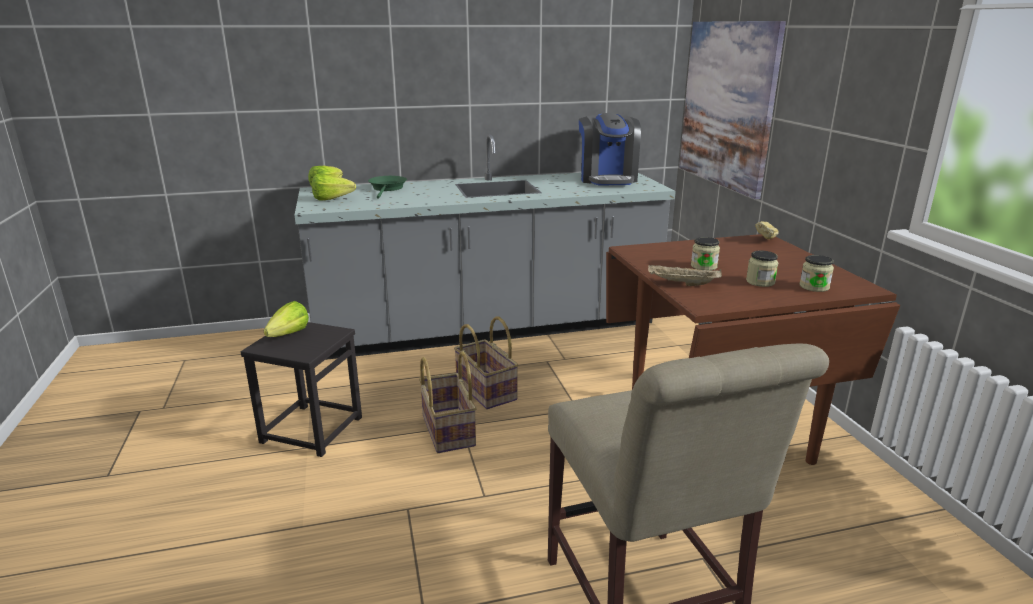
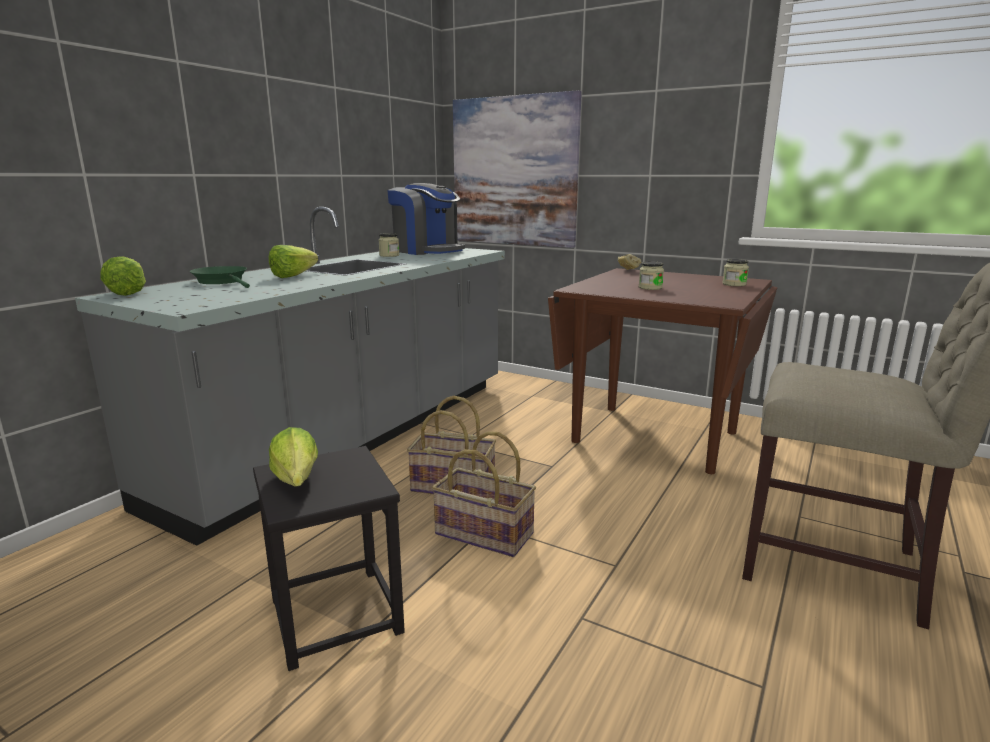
camera: 45 degrees left, 5 degrees down
(335, 199) = (185, 297): lettuce -> lettuce (298, 276)
(682, 284) = (675, 298): beige tray -> none
(760, 282) = (705, 288): jar -> jar (389, 255)

